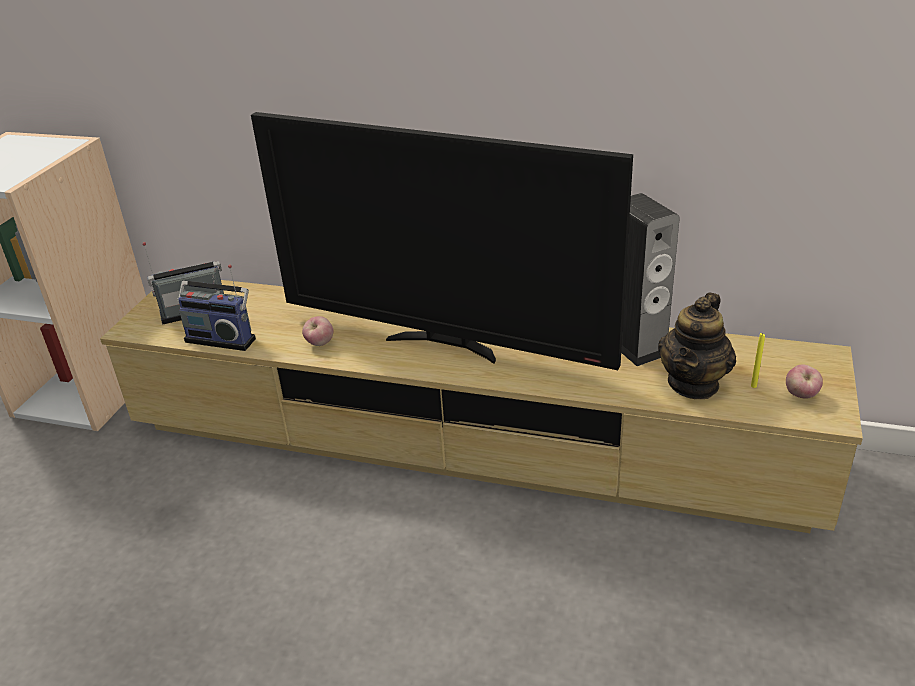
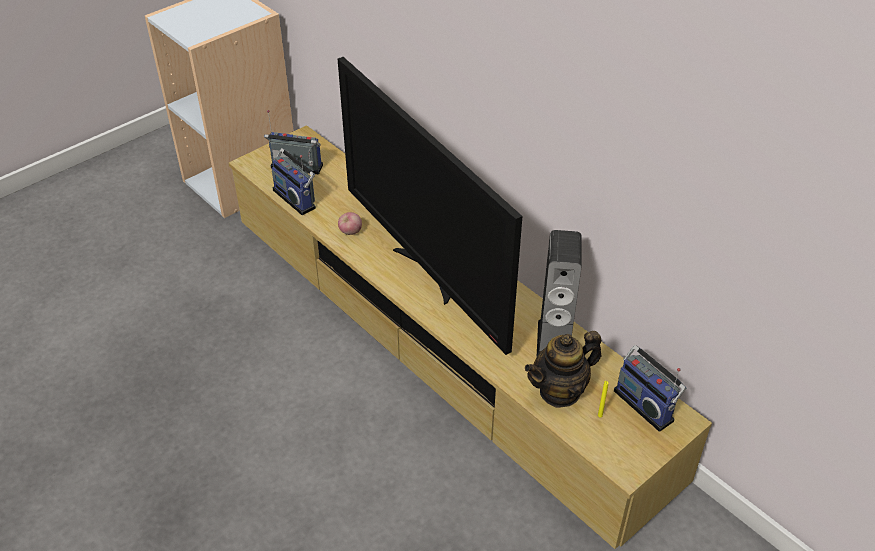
camera: 30 degrees right, 10 degrees up
(780, 358) = (645, 404): none -> radio
(801, 395) = (624, 441): apple -> none

